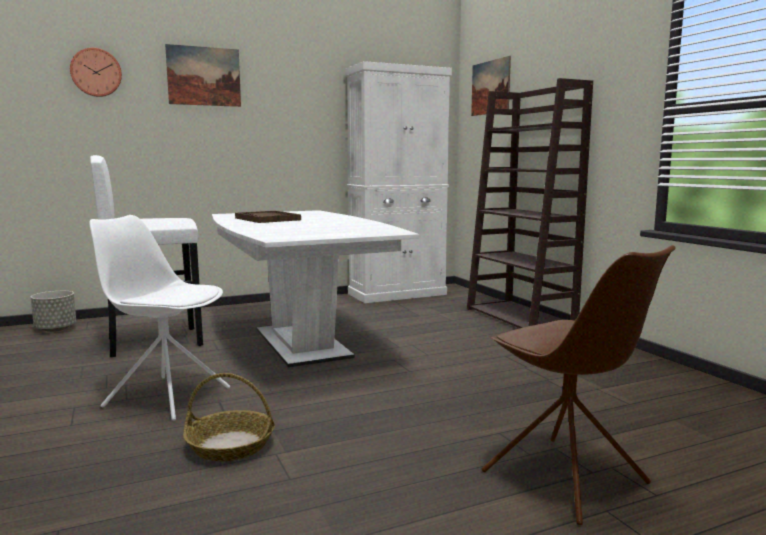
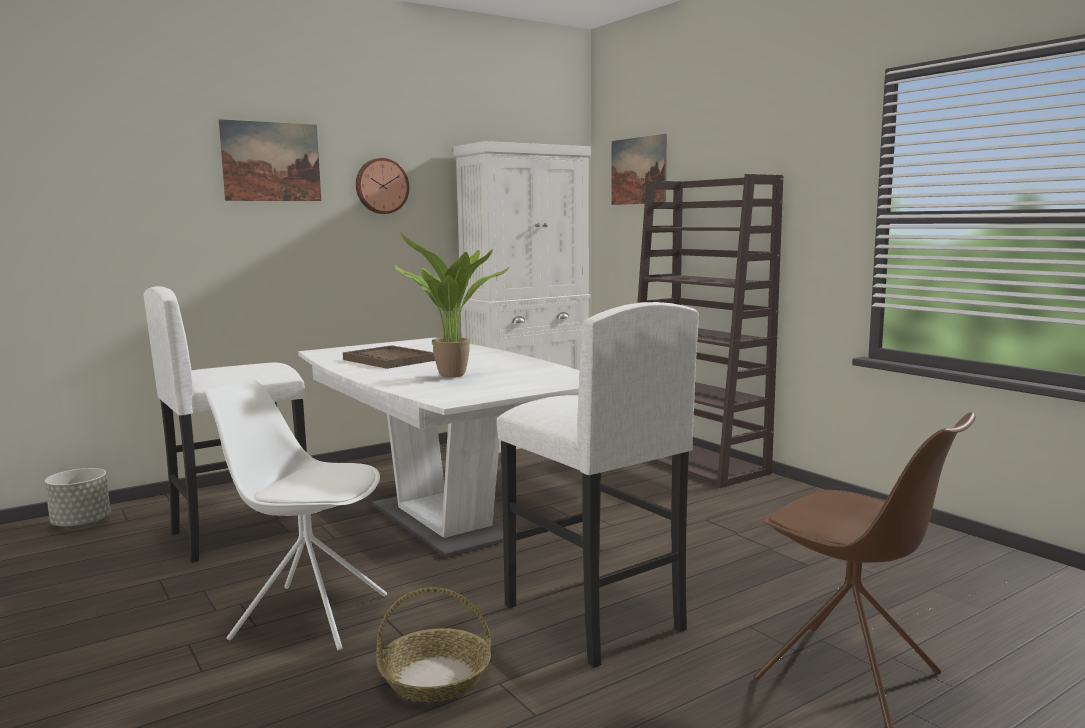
camera: 10 degrees left, 0 degrees up
(96, 72) = (124, 161): wall clock -> wall clock (381, 186)
(299, 227) = (453, 376): none -> potted plant
(374, 416) = (592, 618): none -> white stool

